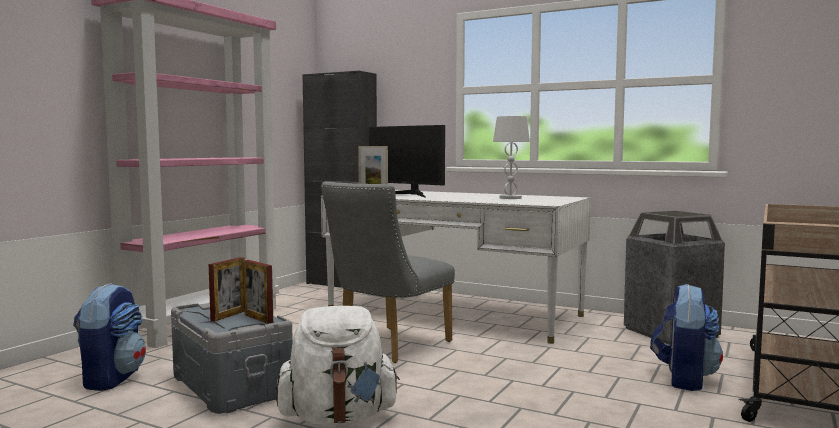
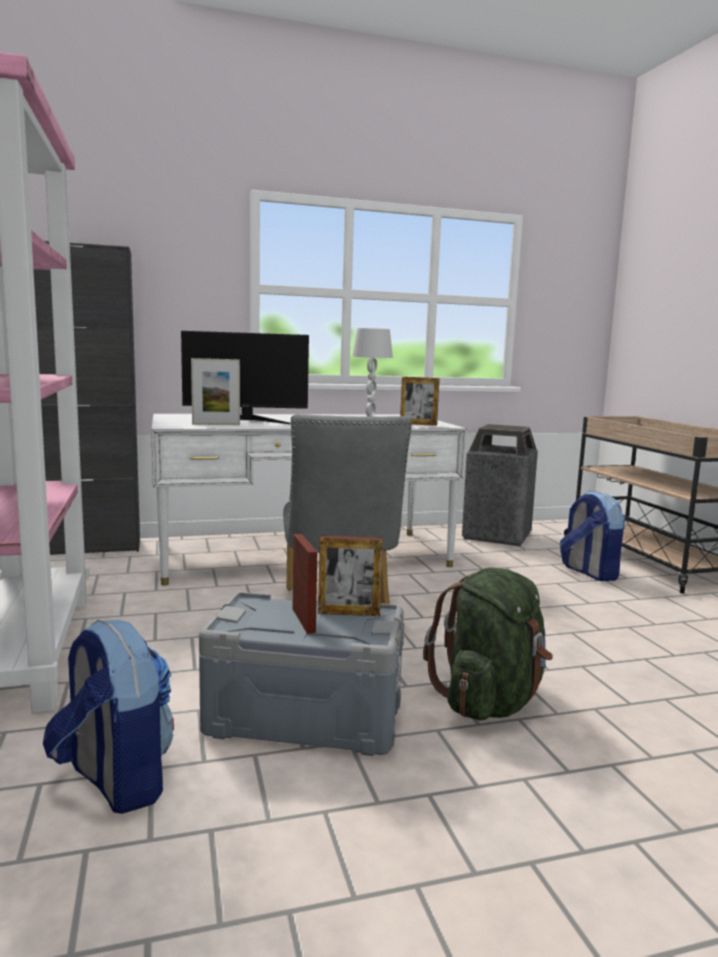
camera: 45 degrees left, 5 degrees up
(338, 417) = (490, 701): white backpack -> green backpack
(531, 202) = (418, 424): none -> picture frame

